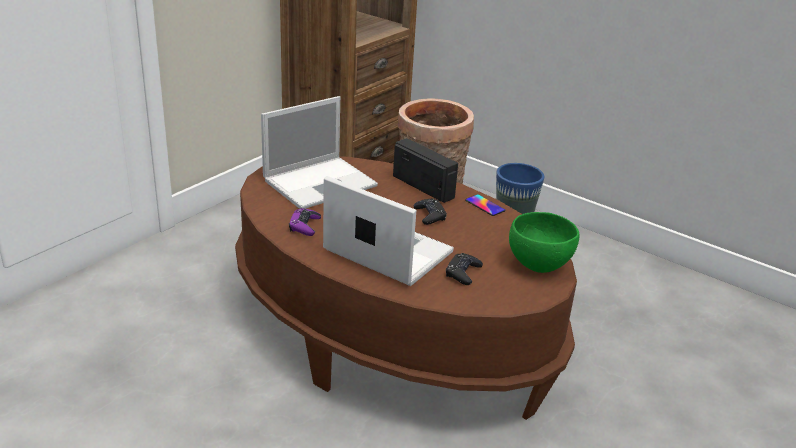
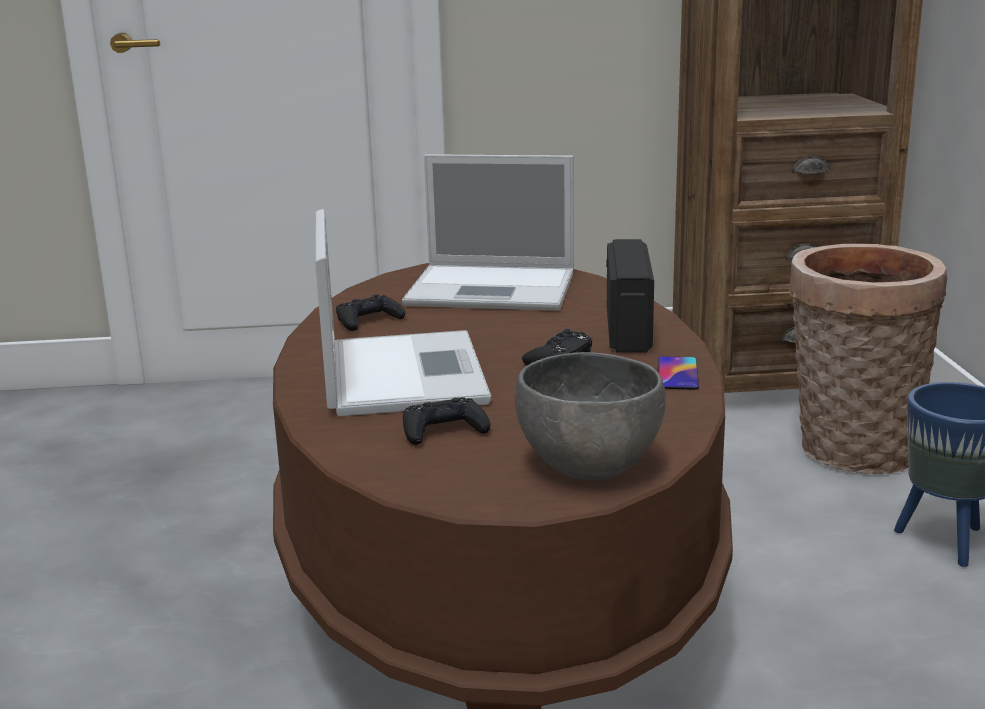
camera: 50 degrees right, 10 degrees down
(304, 226) = (368, 320): purple game controller -> black game controller
(539, 264) = (591, 467): green bowl -> grey bowl

